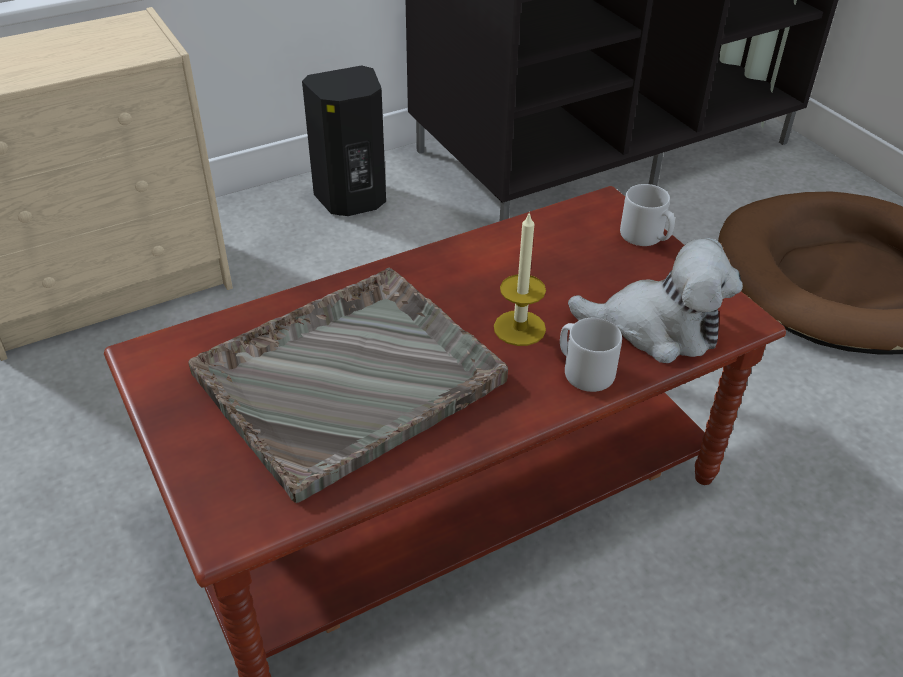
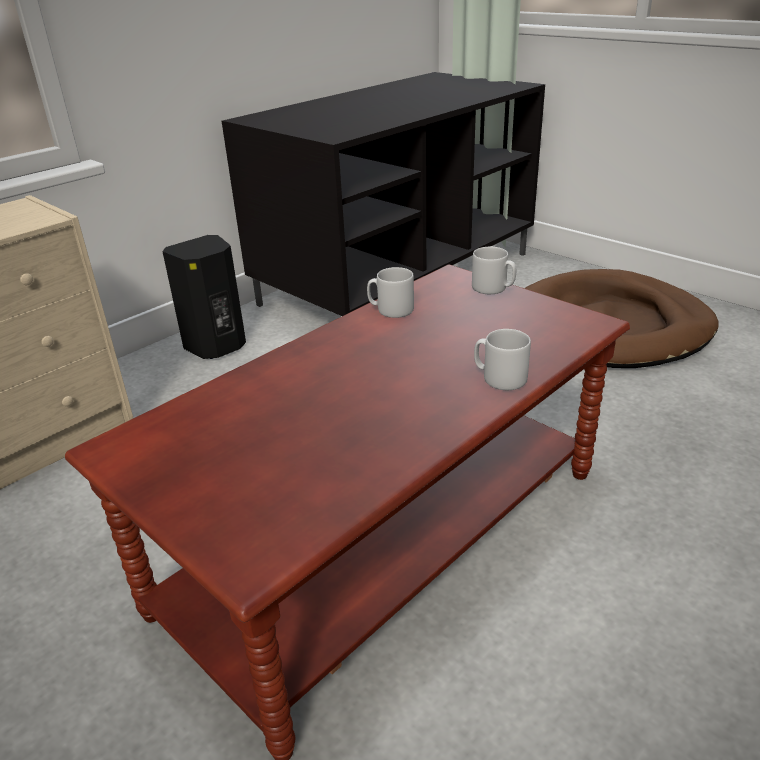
camera: 15 degrees left, 10 degrees down
(352, 377) = (310, 423): grey tray -> none
(508, 241) = (391, 310): none -> grey mug
(519, 328) = (432, 361): candle -> none
(656, 329) = (537, 340): plush toy -> none

